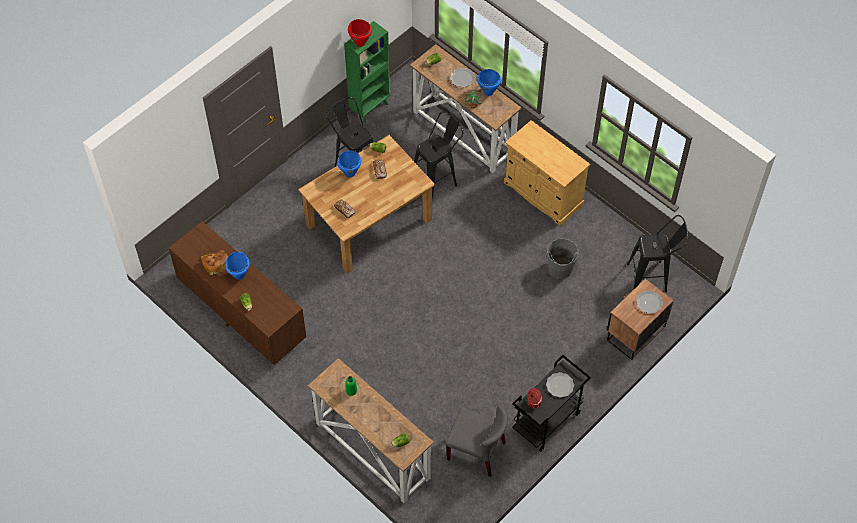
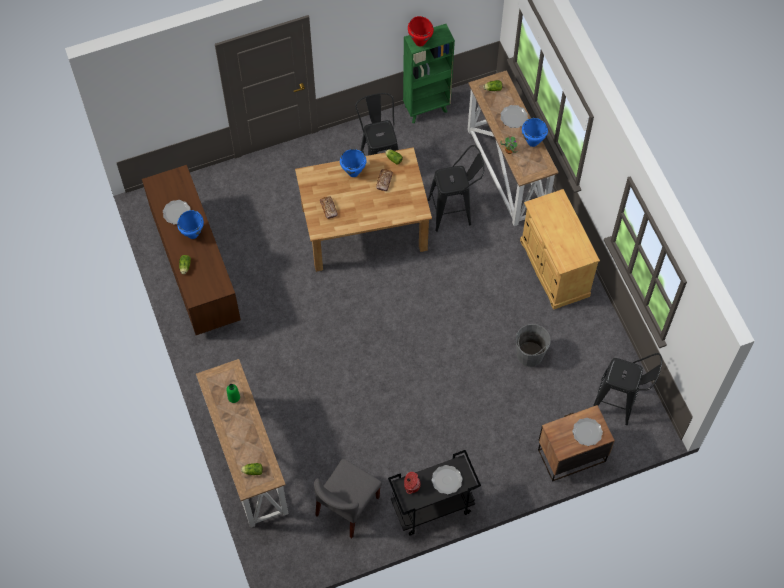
camera: 25 degrees right, 5 degrees up
(215, 263) = (177, 213): bread -> plate
(477, 451) = (347, 507): grey chair -> grey chair turned 75 degrees clockwise

